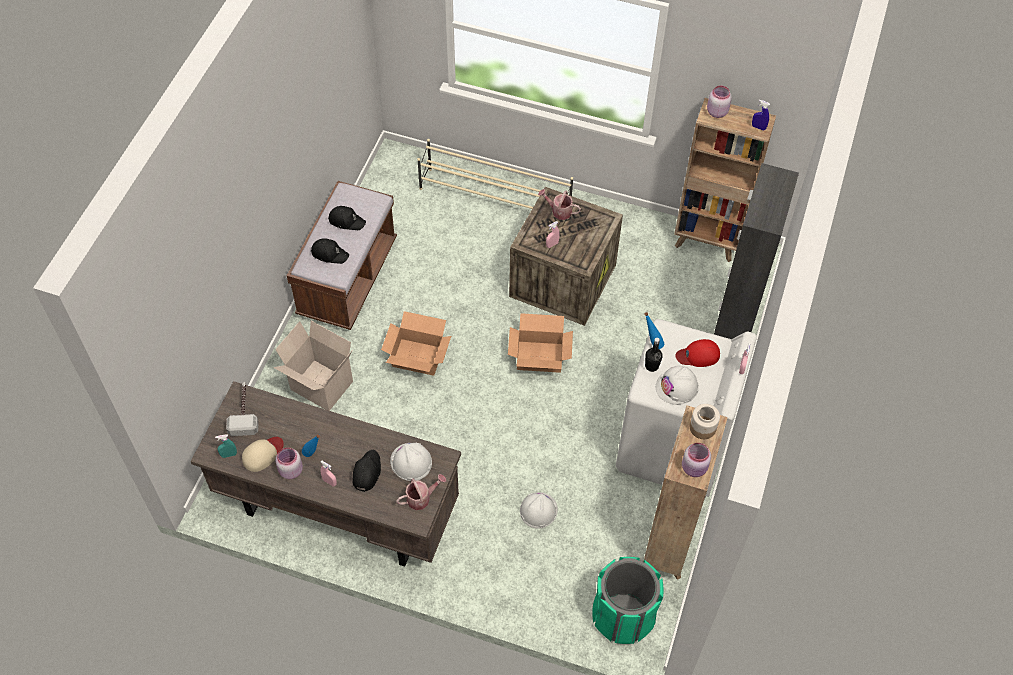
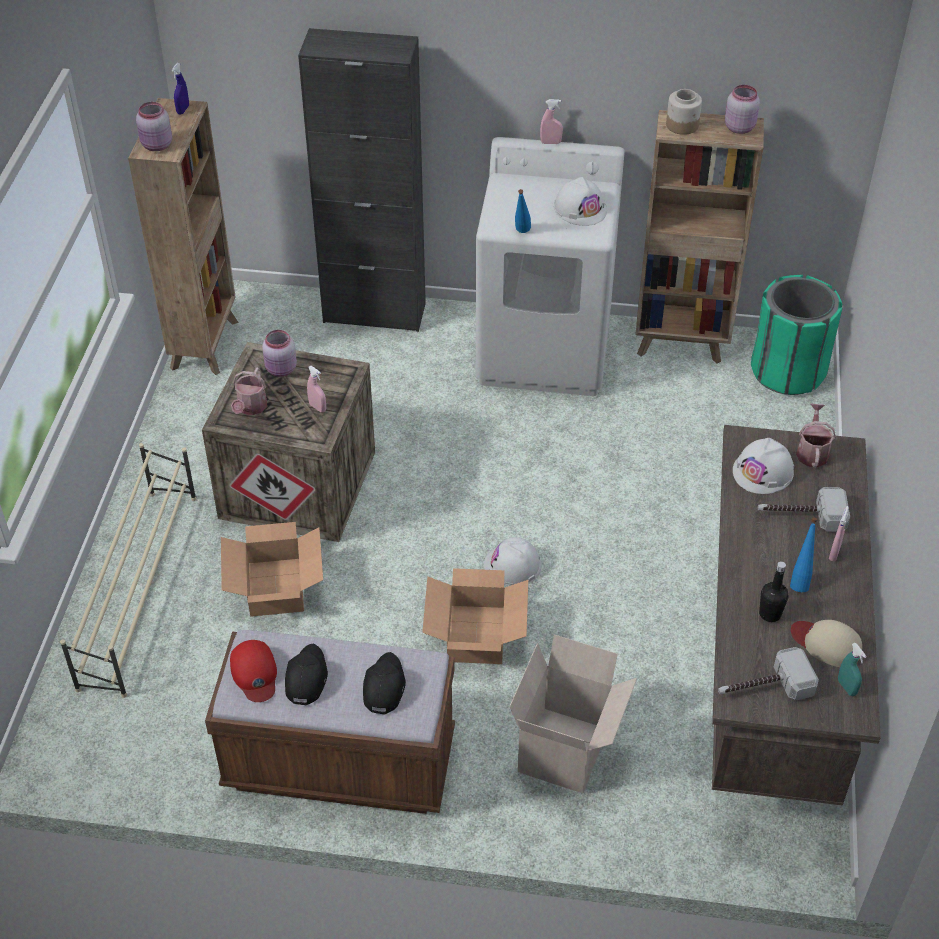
camera: 100 degrees left, 10 degrees down
(290, 470) = (838, 603): pink jar -> pink jar (281, 370)
(366, 472) = (800, 515): black cap -> hammer
(421, 498) = (812, 451): watering can -> watering can turned 45 degrees clockwise
(538, 510) = (681, 462): white hard hat -> white hard hat (512, 565)
(540, 357) = (441, 492): cardboard box -> cardboard box (276, 586)
(651, 366) = (556, 231): black bottle -> black bottle (770, 614)
(698, 355) = (526, 195): red cap -> red cap (255, 673)

